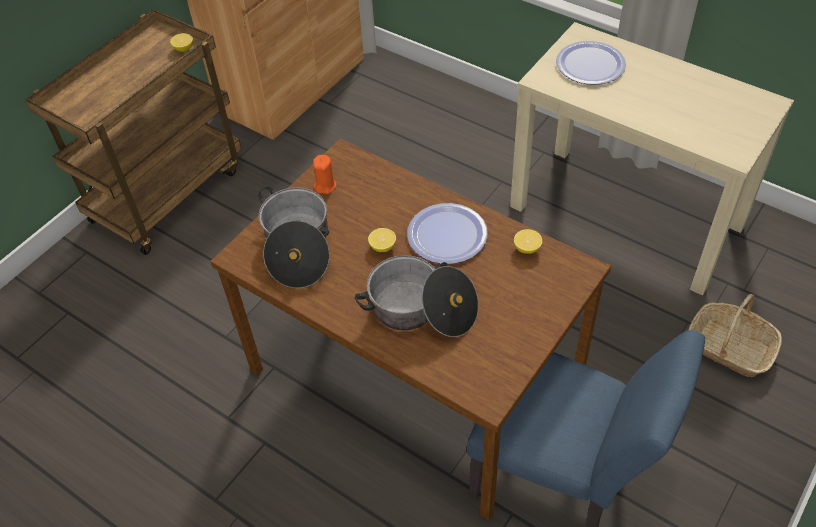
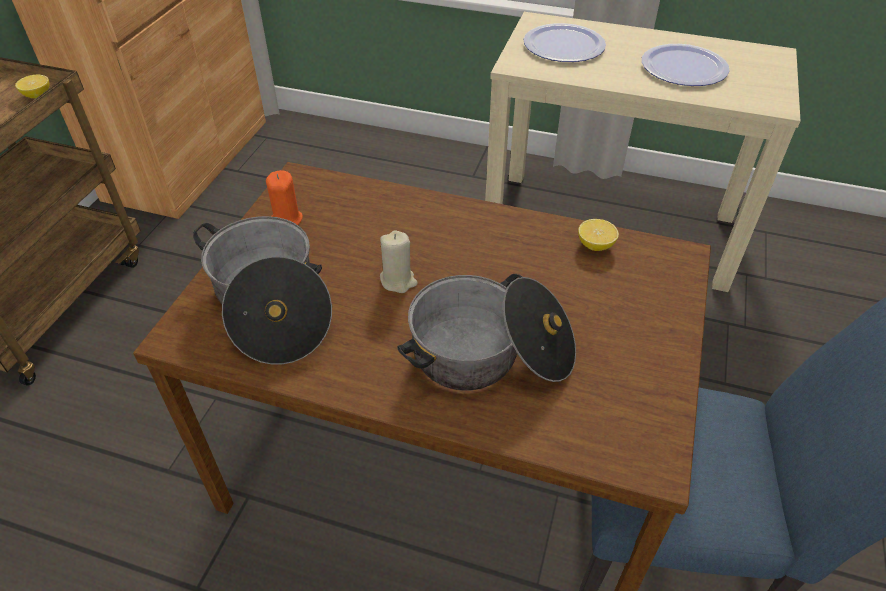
camera: 20 degrees left, 5 degrees down
(382, 247) = (398, 281): lemon -> beige candle
(447, 235) = (481, 249): plate -> plate (683, 67)
(729, 348) = (784, 341): basket -> none

